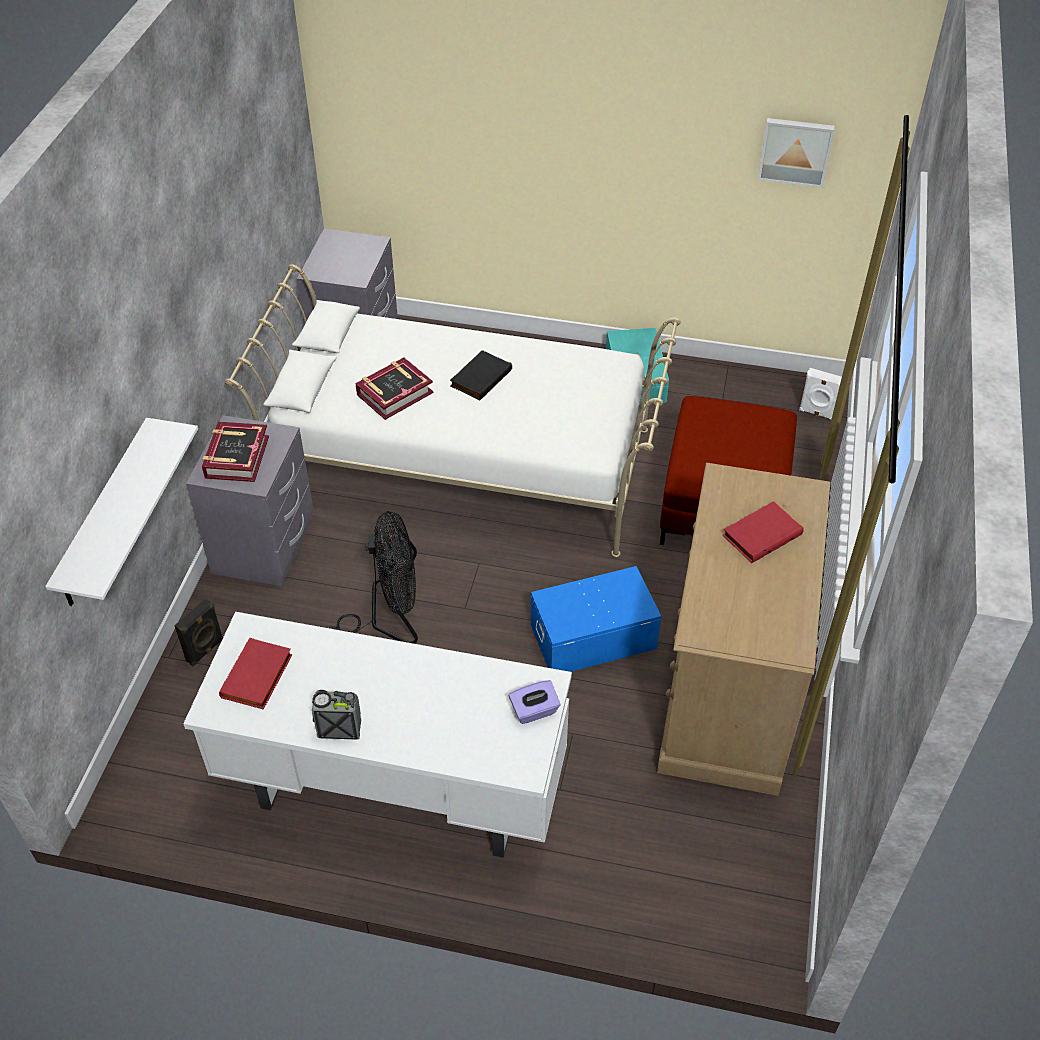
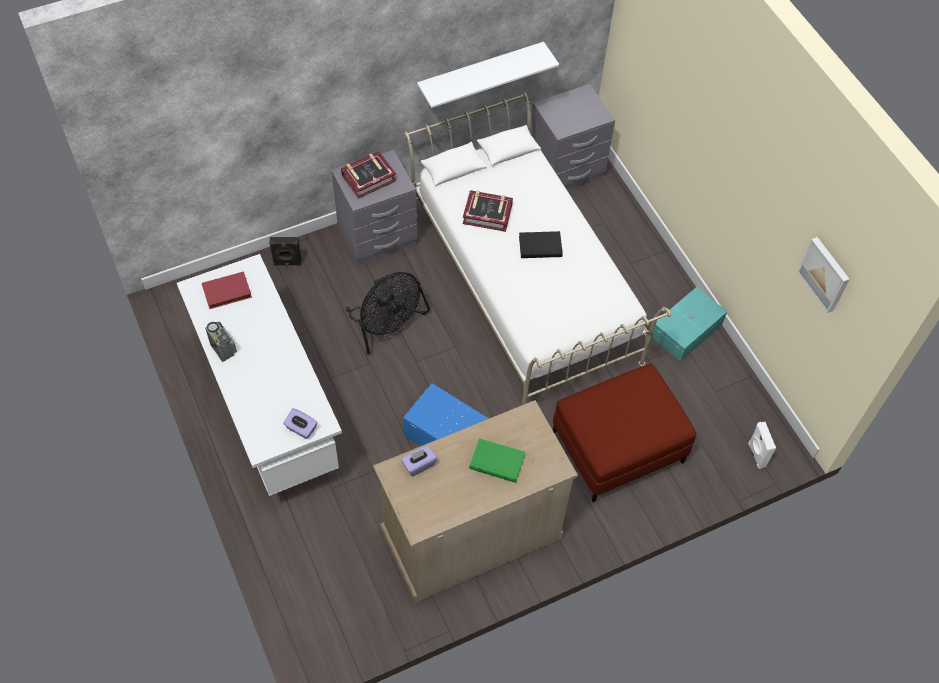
camera: 50 degrees right, 10 degrees up
(105, 515) = (243, 154): white shelf -> white shelf (480, 73)
(710, 605) = (418, 465): none -> purple tissue box
(761, 534) = (497, 461): red book -> green book

